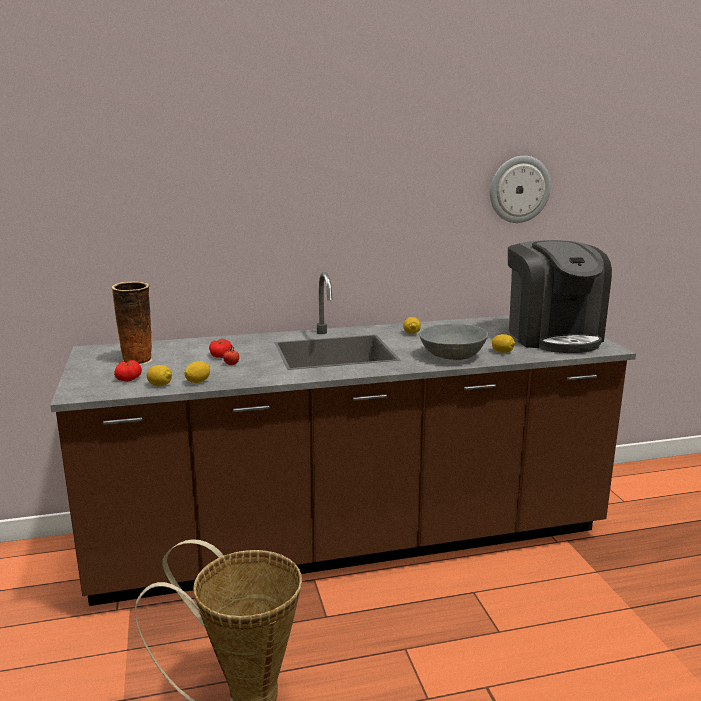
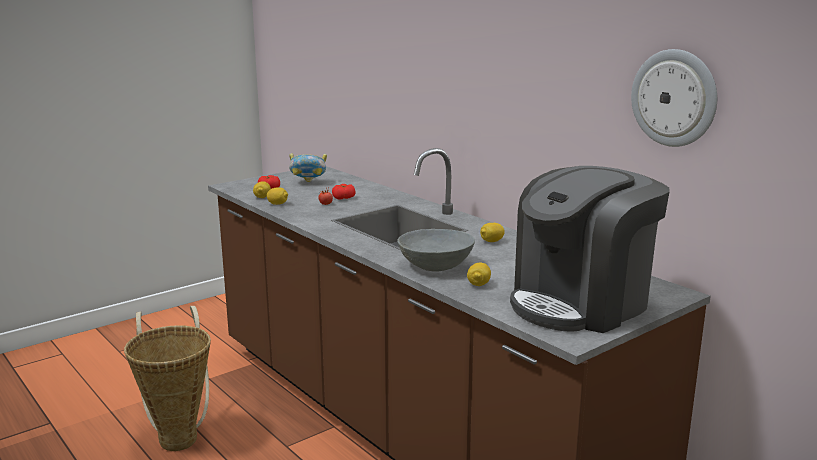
camera: 65 degrees right, 0 degrees up
(138, 360) = (308, 183): vase -> bowl

